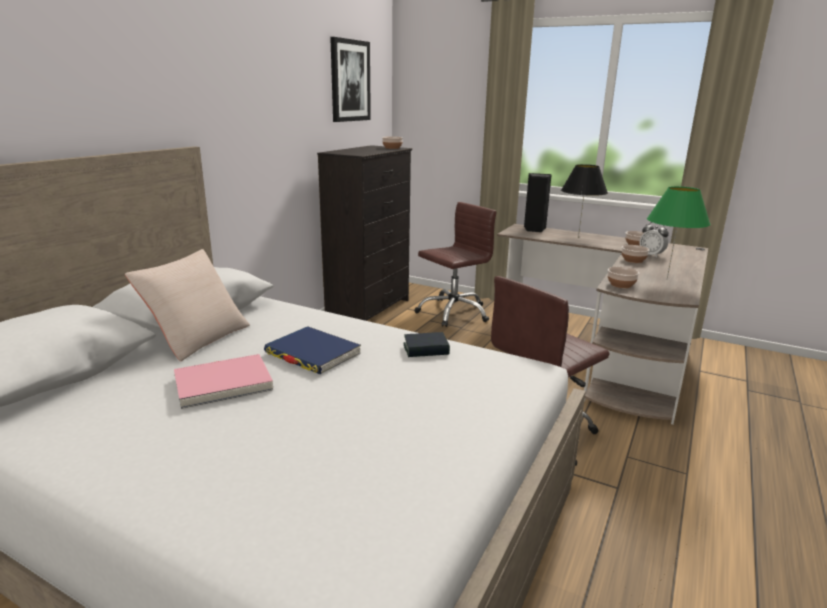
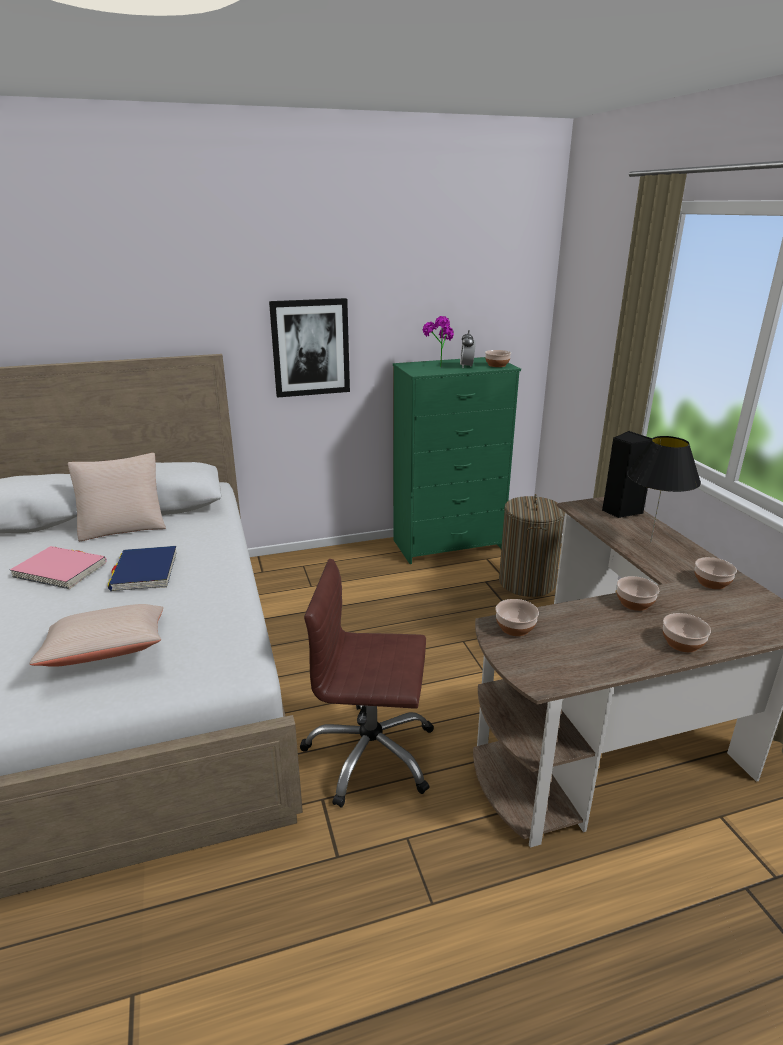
camera: 45 degrees right, 5 degrees up
(350, 81) = (465, 280): picture -> picture (310, 347)
(356, 151) = (437, 365): none -> potted plant
(369, 309) = (449, 545): black dresser -> green dresser
(424, 403) = (107, 652): none -> beige pillow
(426, 349) = (212, 607): book -> none
(453, 312) = (527, 582): brown office chair -> laundry basket
(651, 255) = (686, 606): alarm clock -> alarm clock (466, 366)
(667, 279) = (600, 648): green table lamp -> none
(683, 267) = (682, 643): none -> bowl

